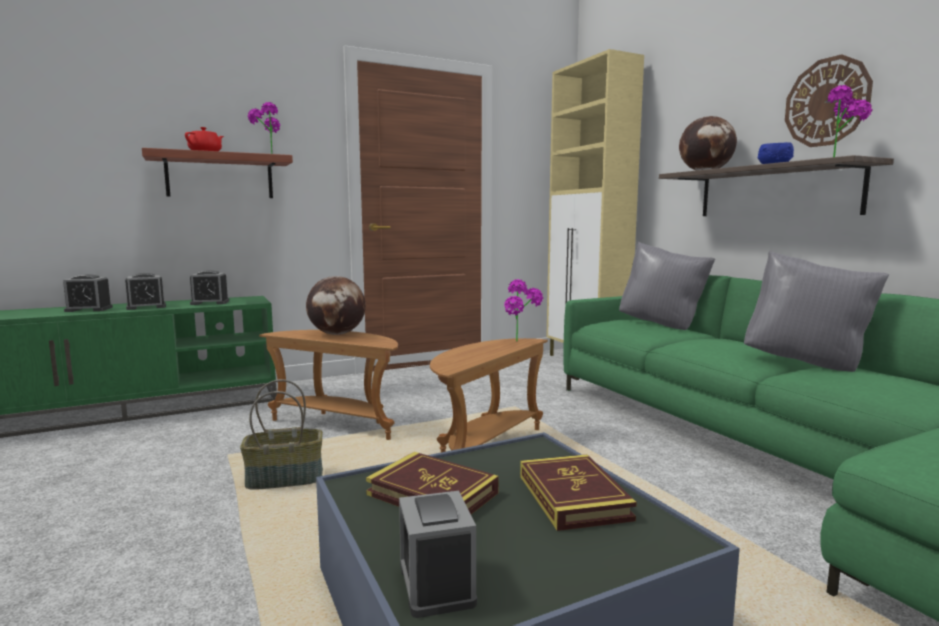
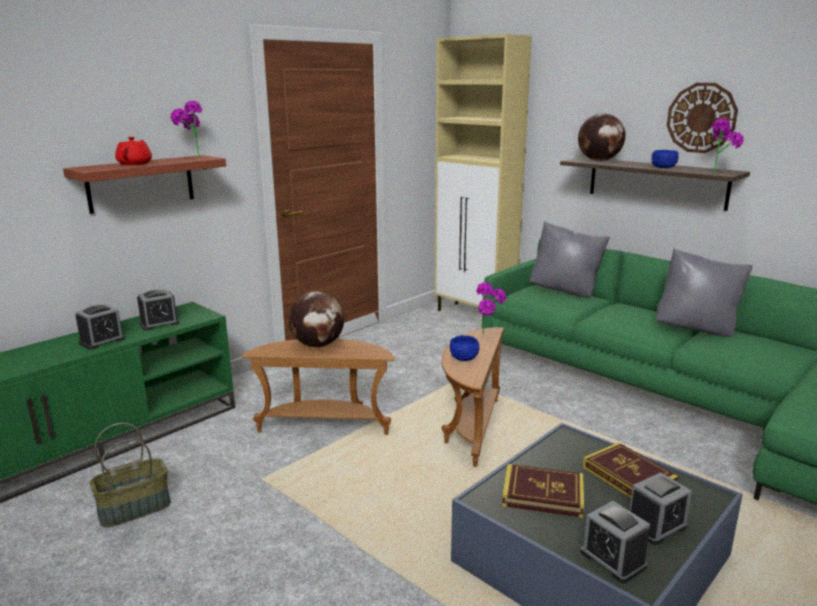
camera: 20 degrees left, 10 degrees up
(89, 309) = (43, 354): alarm clock -> alarm clock (656, 526)
(285, 479) = (340, 492): basket -> basket (135, 508)
(467, 353) = (464, 357): none -> blue bowl

